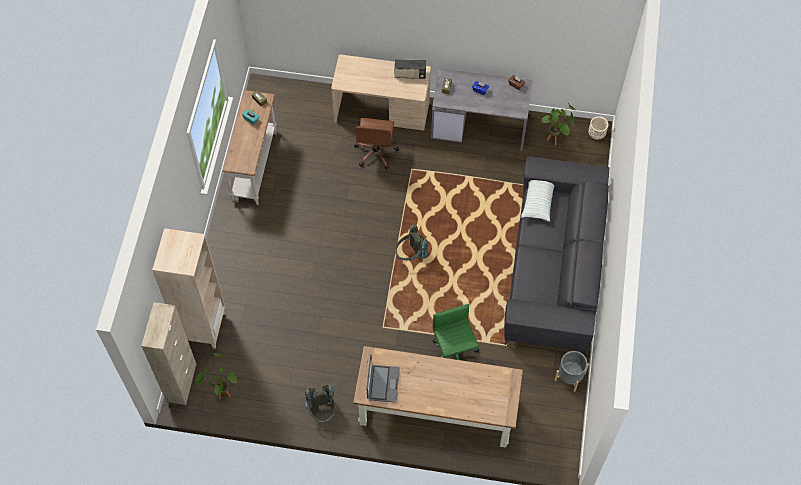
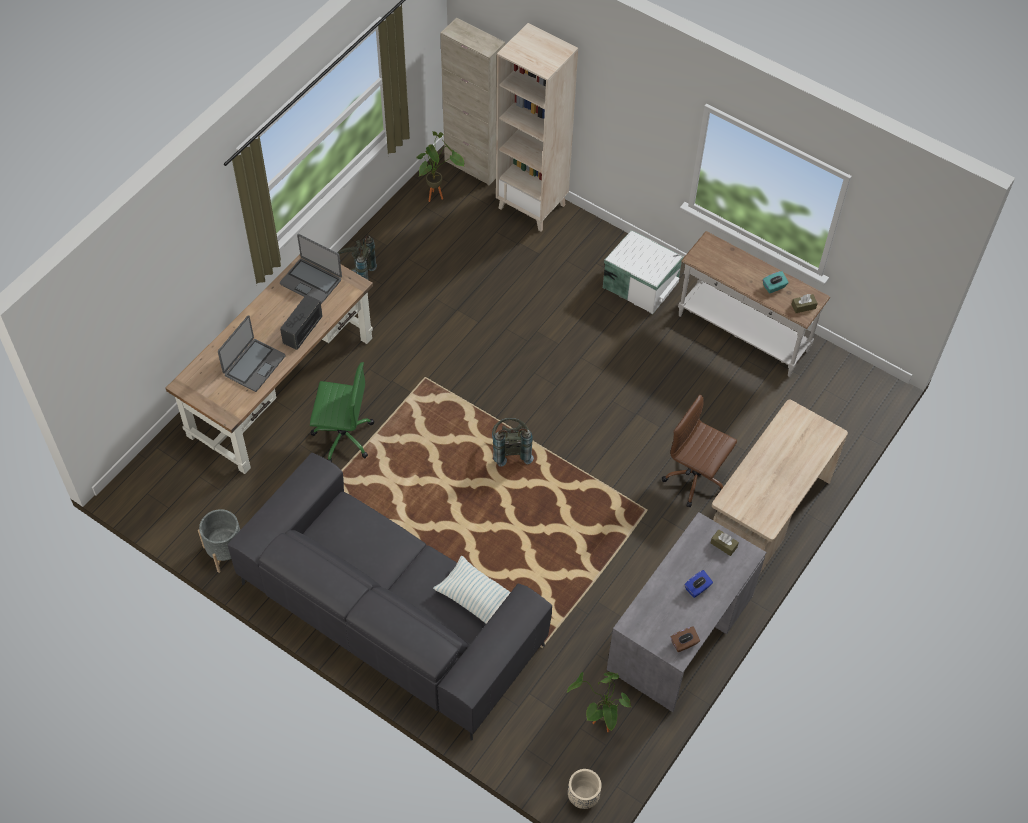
camera: 115 degrees right, 5 degrees down
(242, 235) = (640, 284): none -> white storage box
(409, 75) = (769, 505): radio -> radio (302, 330)
(468, 382) = (254, 365): none -> laptop

